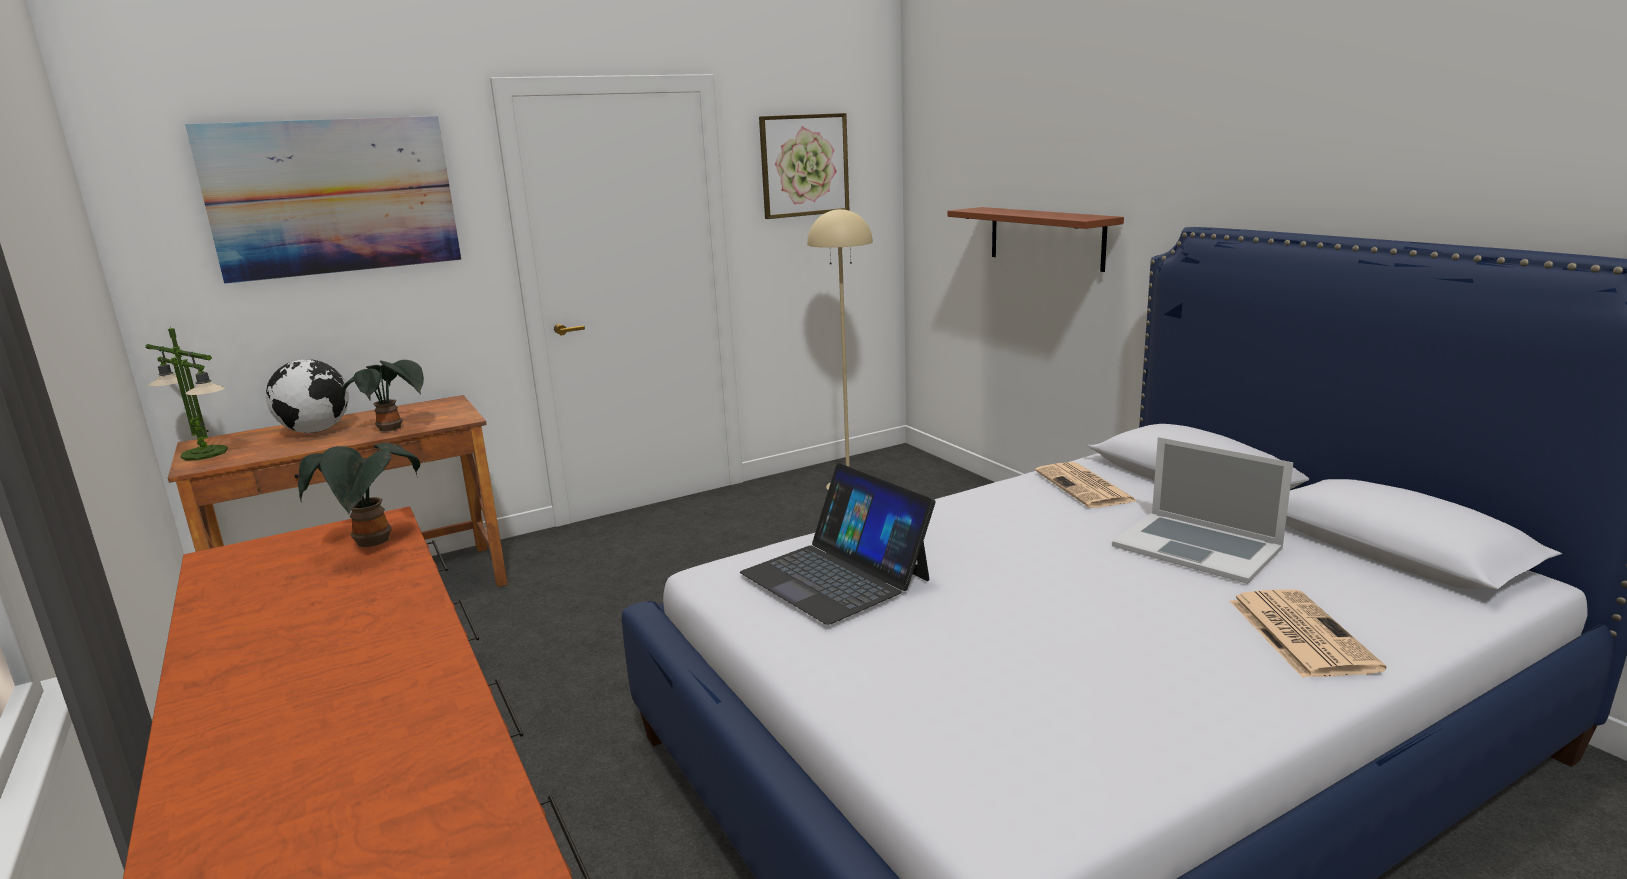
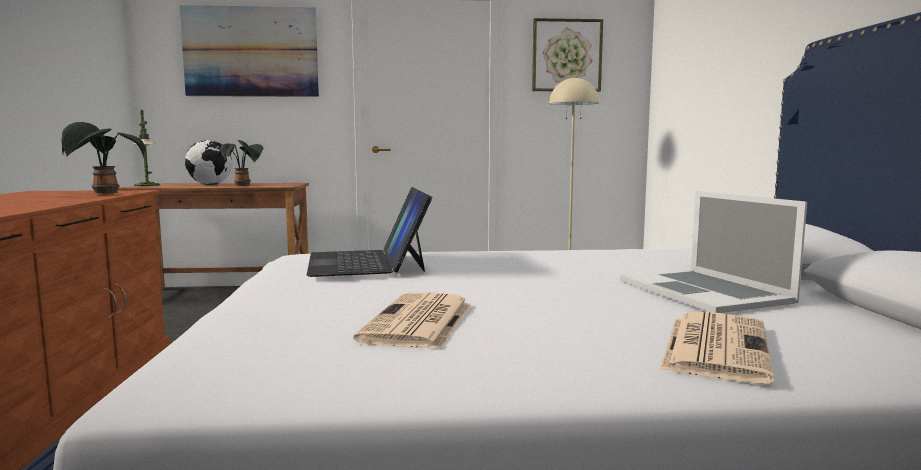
camera: 25 degrees right, 10 degrees down
(1046, 237) = (728, 90): brown shelf -> none
(1085, 487) = (660, 257): newspaper -> newspaper (419, 322)

